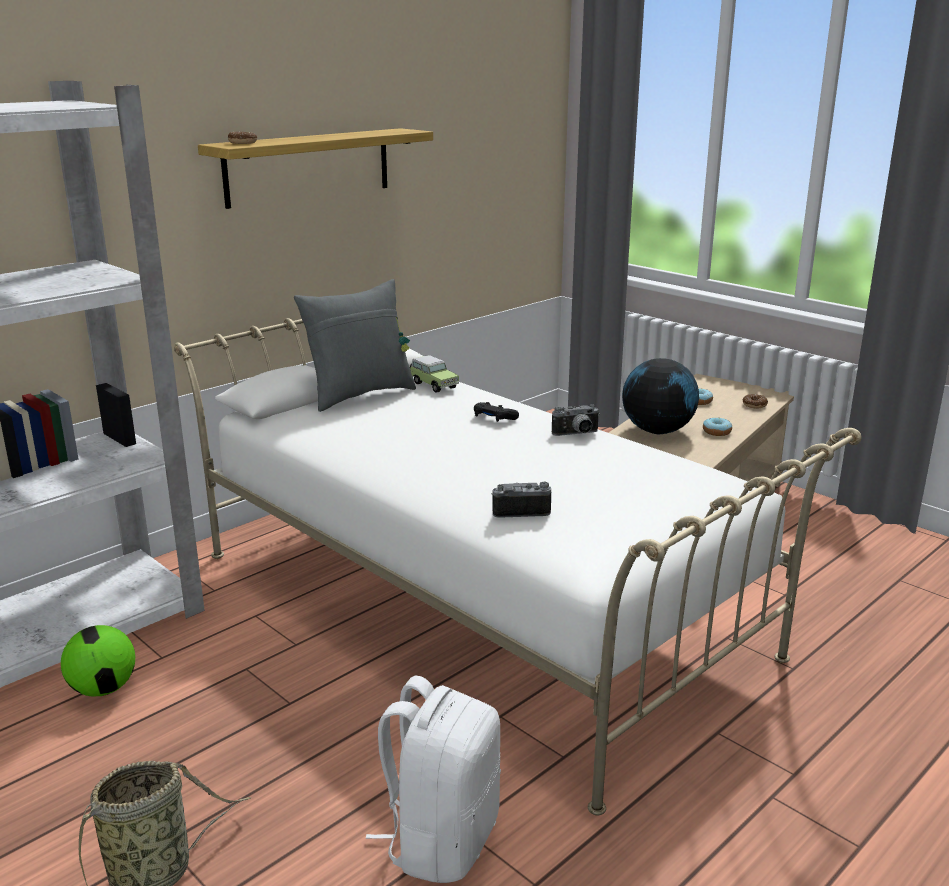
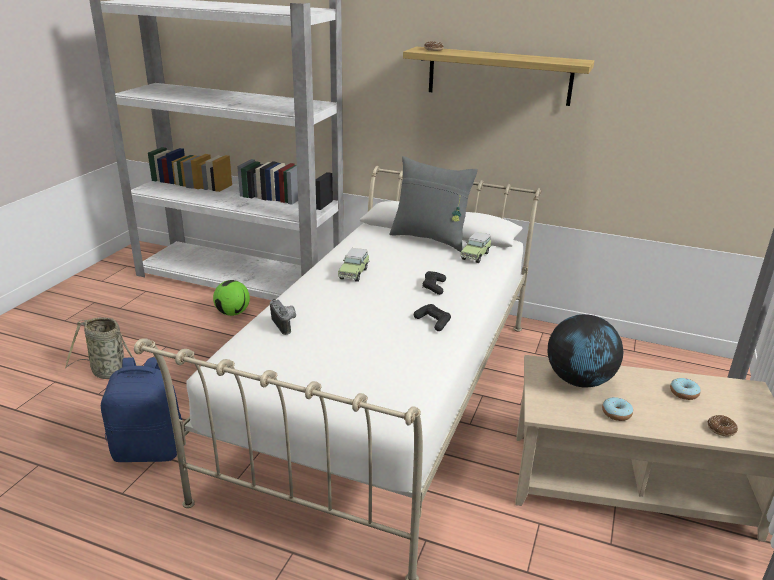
camera: 65 degrees right, 5 degrees up
(413, 450) = (354, 273): none -> toy car
(441, 839) = (150, 449): white backpack -> blue backpack
(577, 434) = (433, 322): camera -> black game controller

